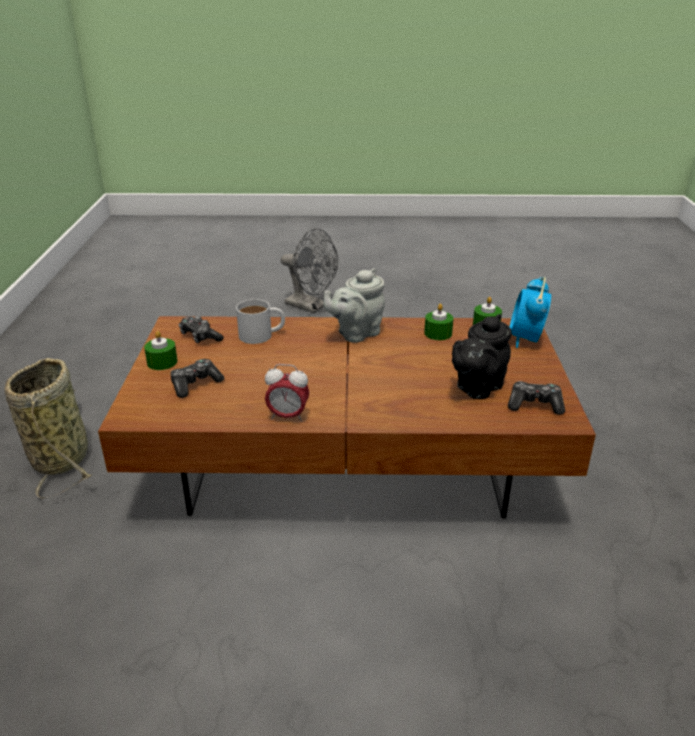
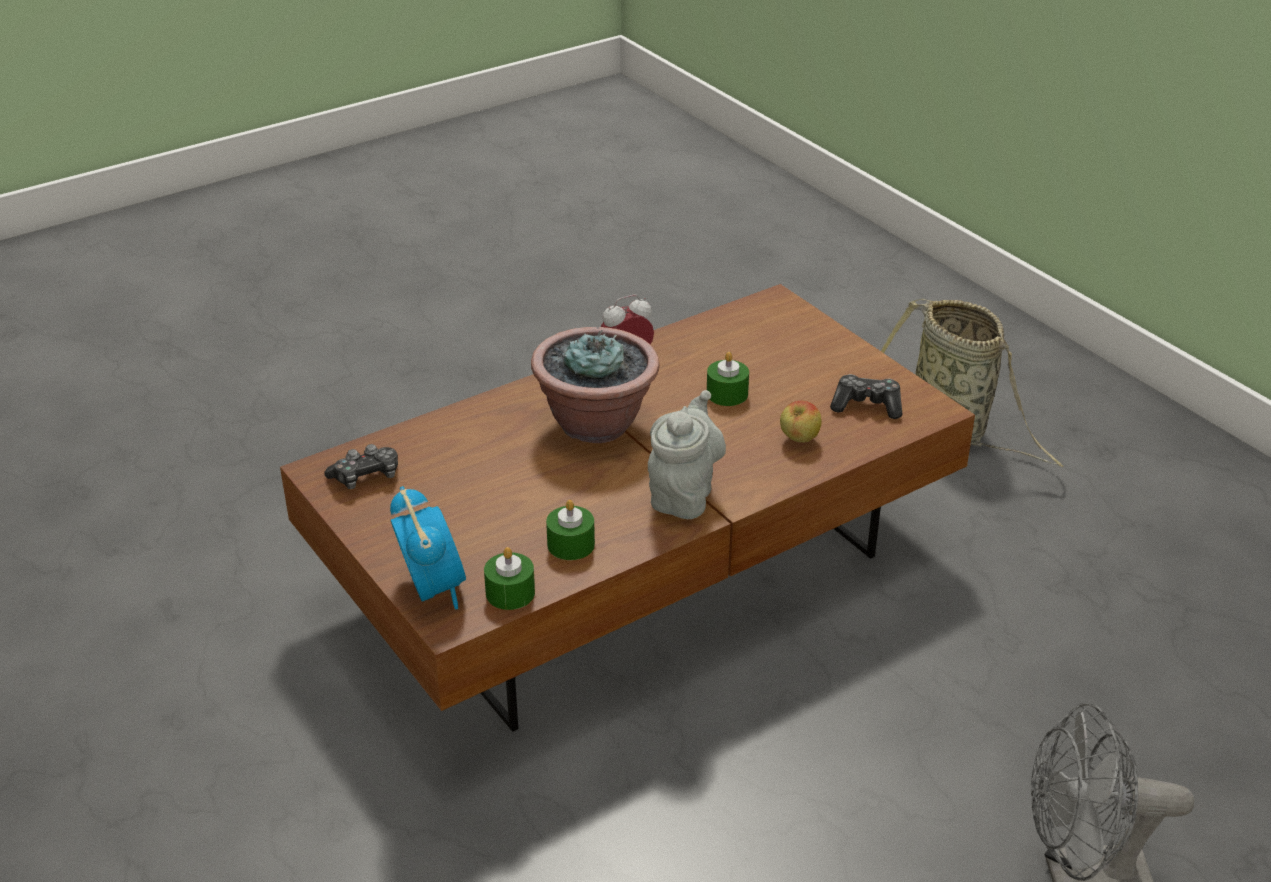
camera: 145 degrees right, 5 degrees up
(162, 362) = (848, 359): green candle -> green candle (727, 394)
(195, 384) = (769, 352): game controller -> none
(262, 335) = (799, 440): white mug -> apple
(360, 383) = (596, 424): none -> potted plant
(477, 388) = (451, 473): black teapot -> none

